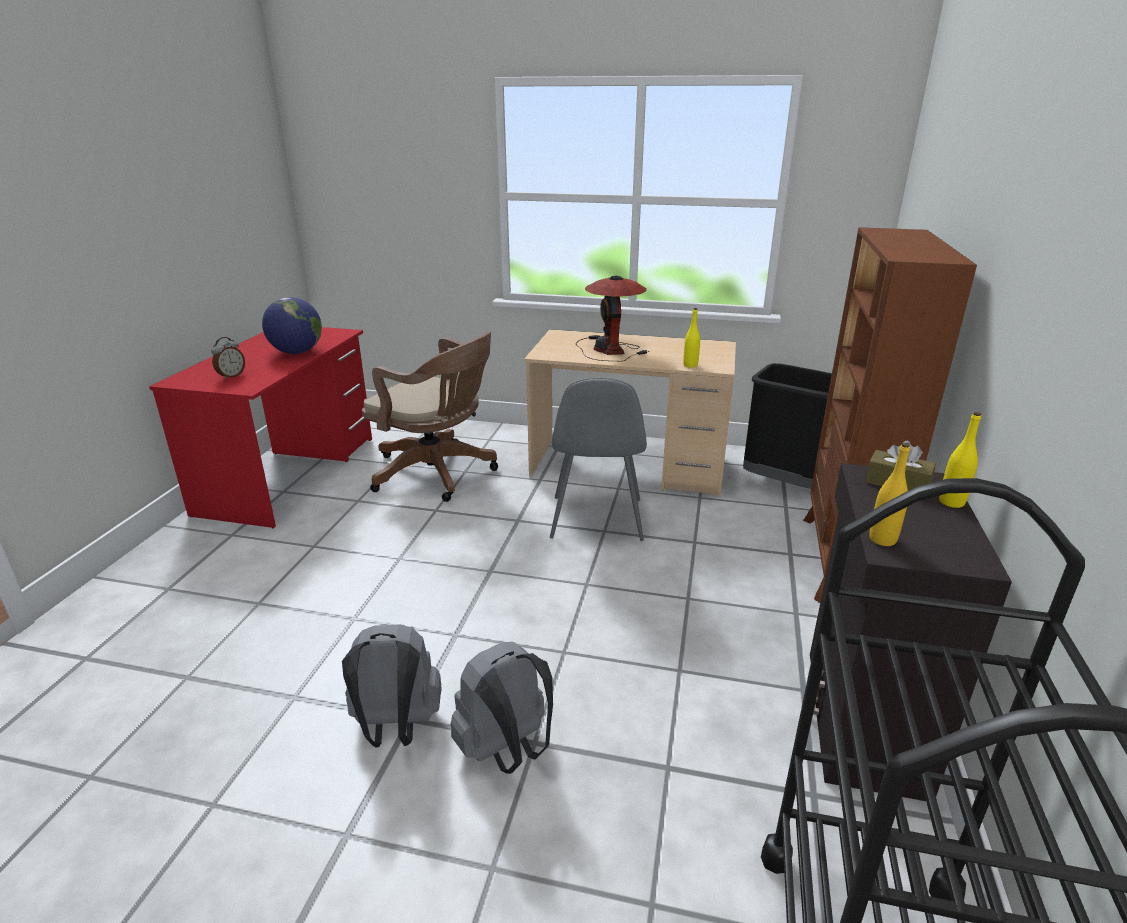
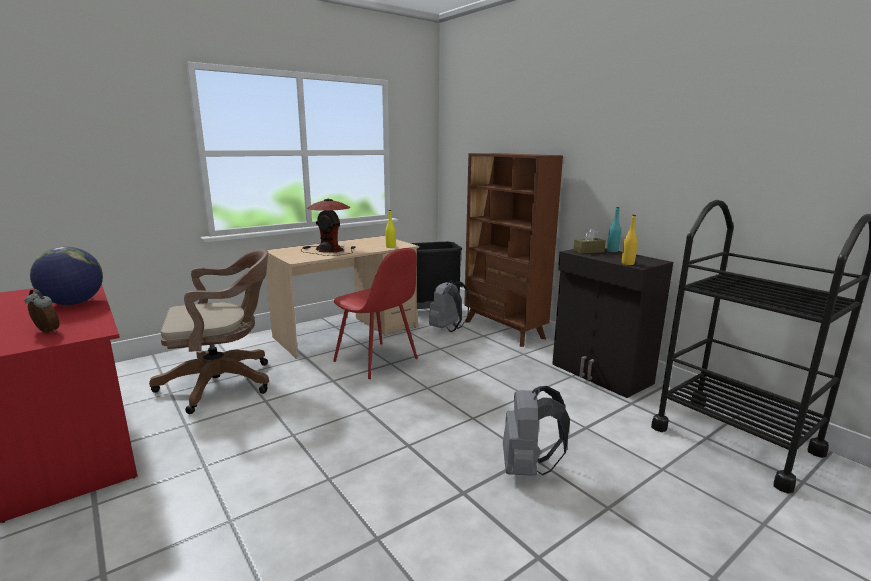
camera: 50 degrees left, 10 degrees down
(231, 376) = (46, 332): alarm clock -> alarm clock turned 45 degrees counterclockwise
(396, 727) = (464, 501): grey backpack -> grey backpack (448, 328)
(596, 520) = (377, 361): grey chair -> red chair
(951, 502) = (612, 251): yellow bottle -> turquoise bottle

